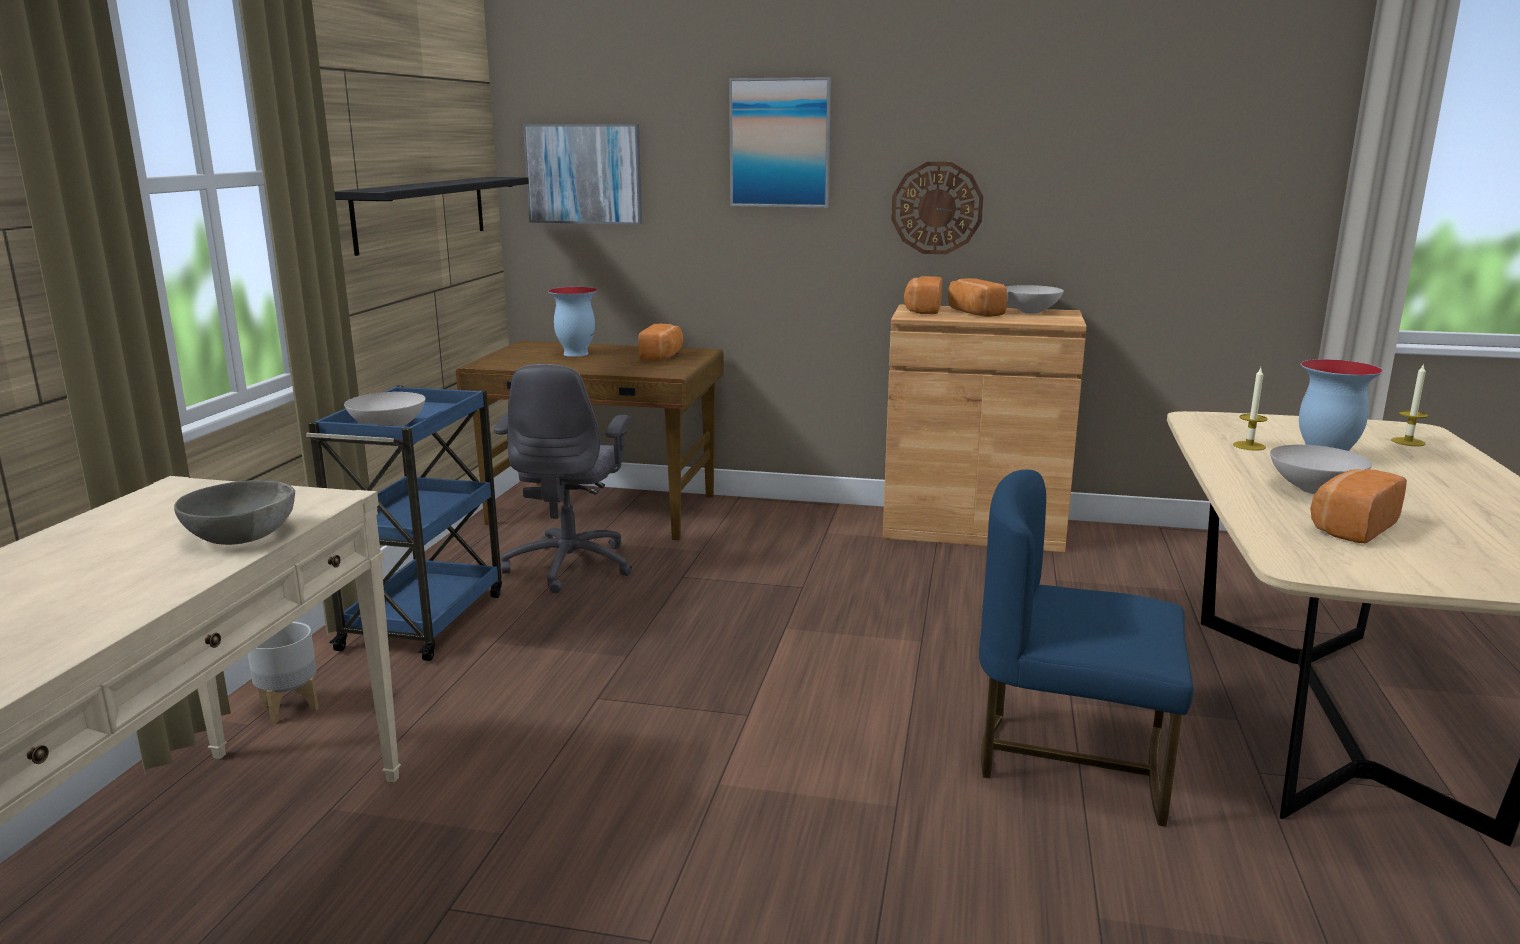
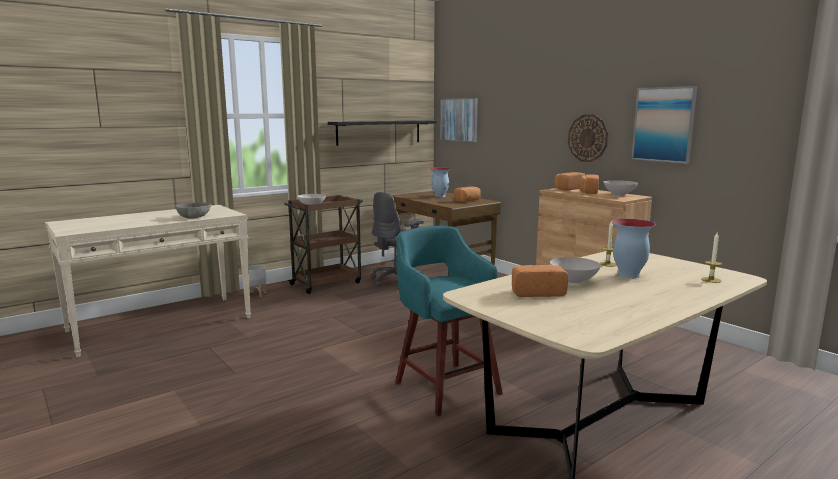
camera: 40 degrees right, 5 degrees down
(425, 619) = (327, 283): blue cart -> brown cart
(780, 143) = (526, 105): picture -> picture (664, 124)
(1072, 760) = (446, 386): blue chair -> turquoise stool

